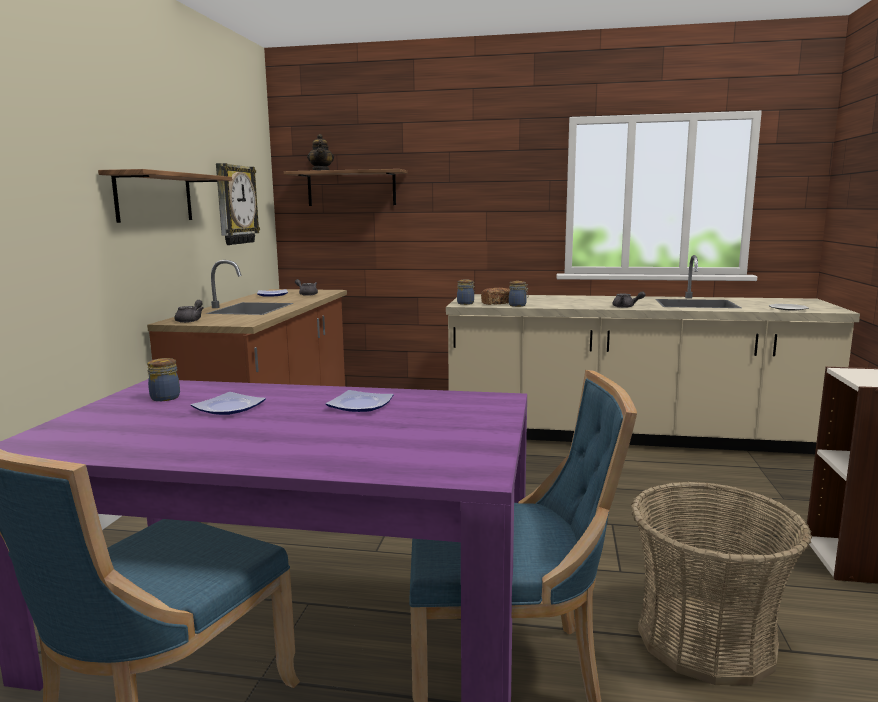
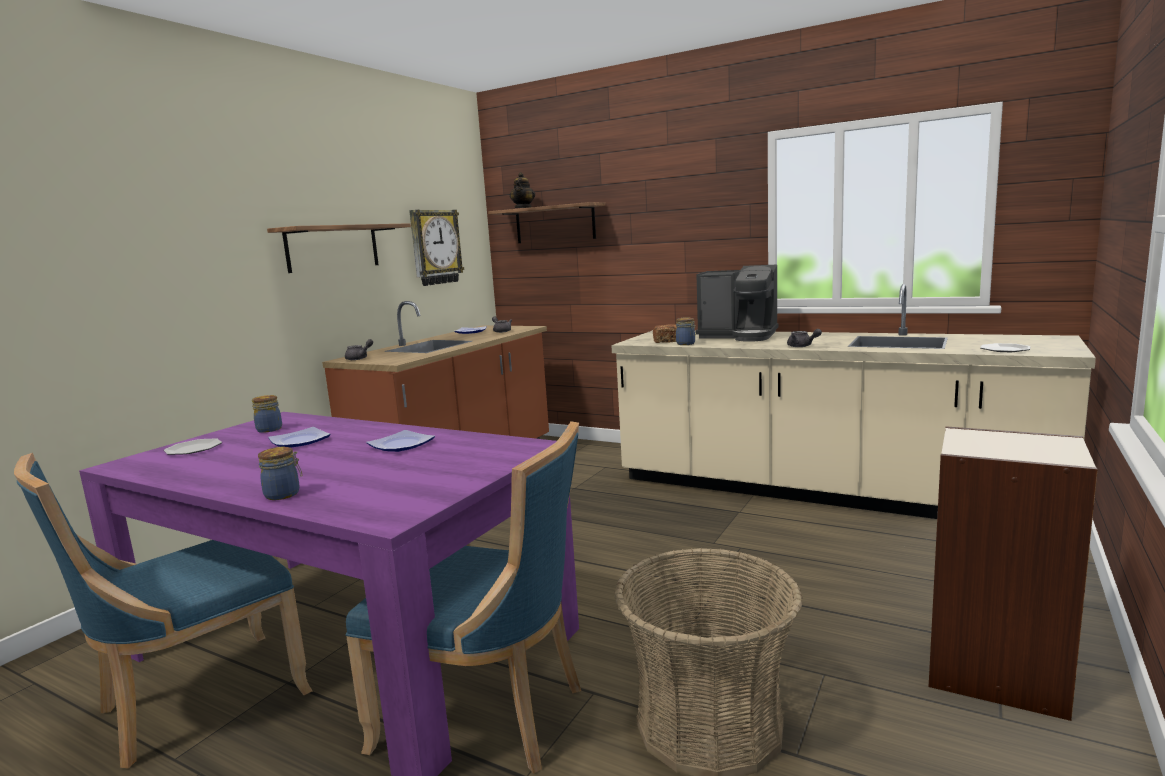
camera: 20 degrees right, 0 degrees up
(97, 423) = (193, 449): none -> plate
(466, 303) = (638, 341): jar -> jar (284, 494)
(553, 299) = (739, 336): none -> coffee machine

